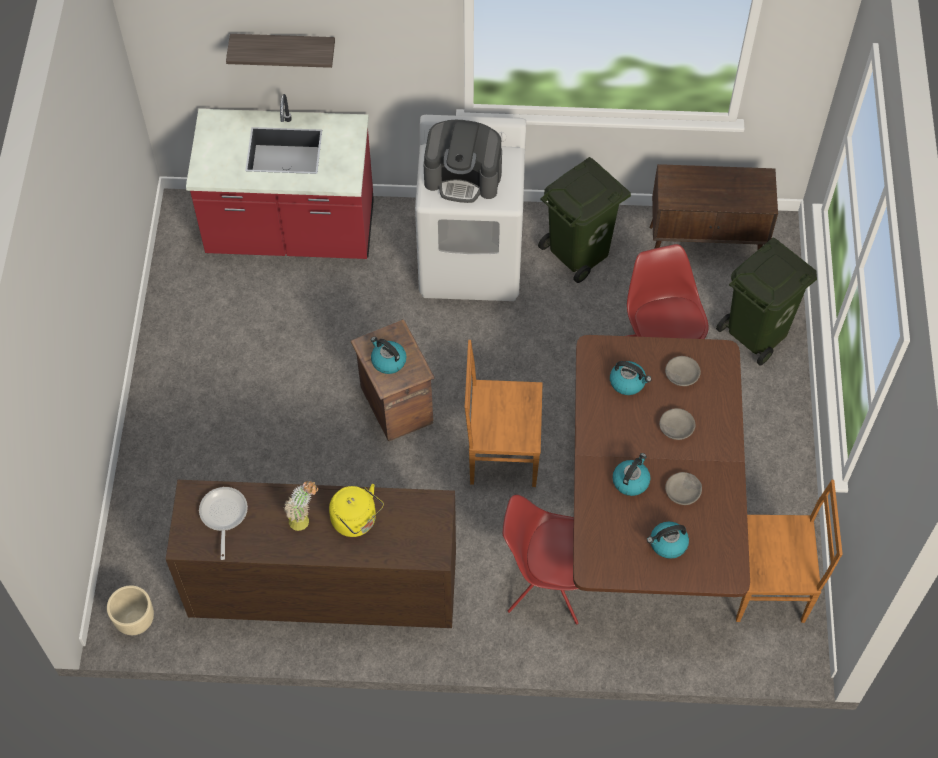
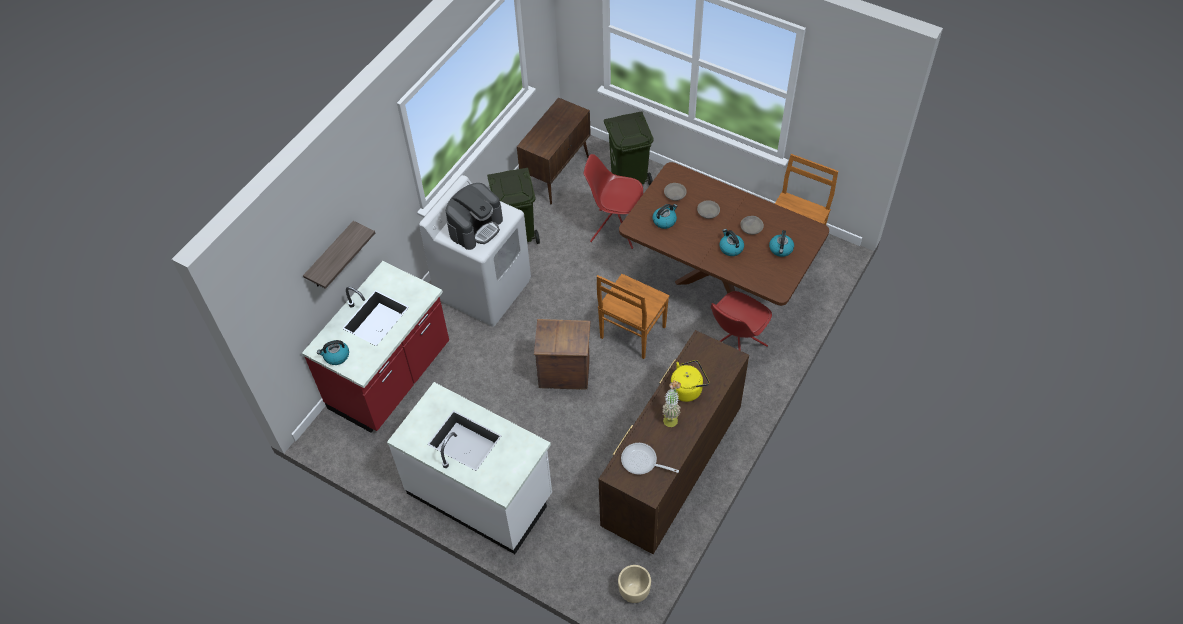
camera: 60 degrees left, 5 degrees down
(185, 399) = (480, 494): none -> white counter
(388, 361) = (563, 339): kettle -> kettle (336, 356)

